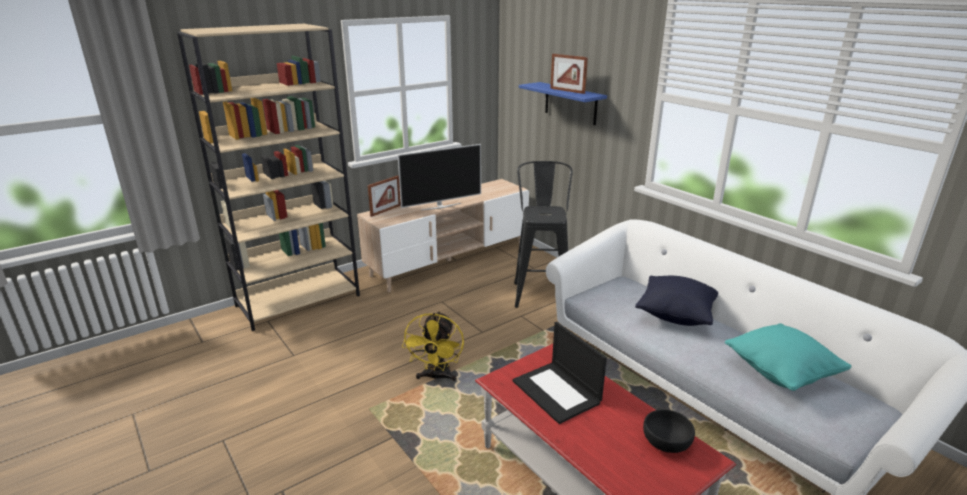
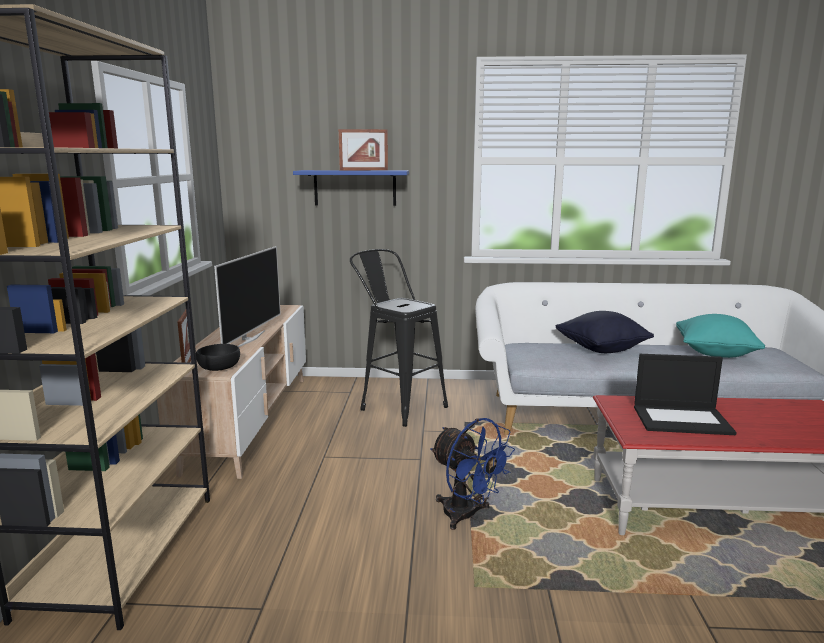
camera: 50 degrees left, 10 degrees down
(436, 377) = (467, 516): yellow fan -> blue fan
(667, 442) = (787, 409): black bowl -> black bowl (220, 368)

